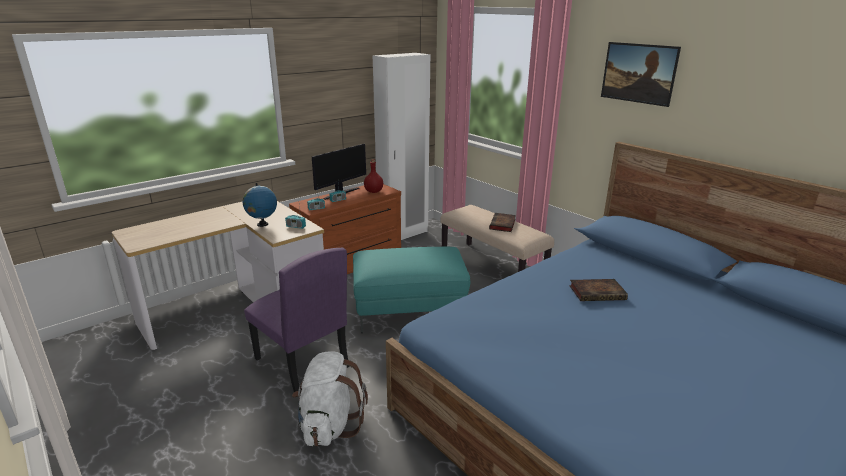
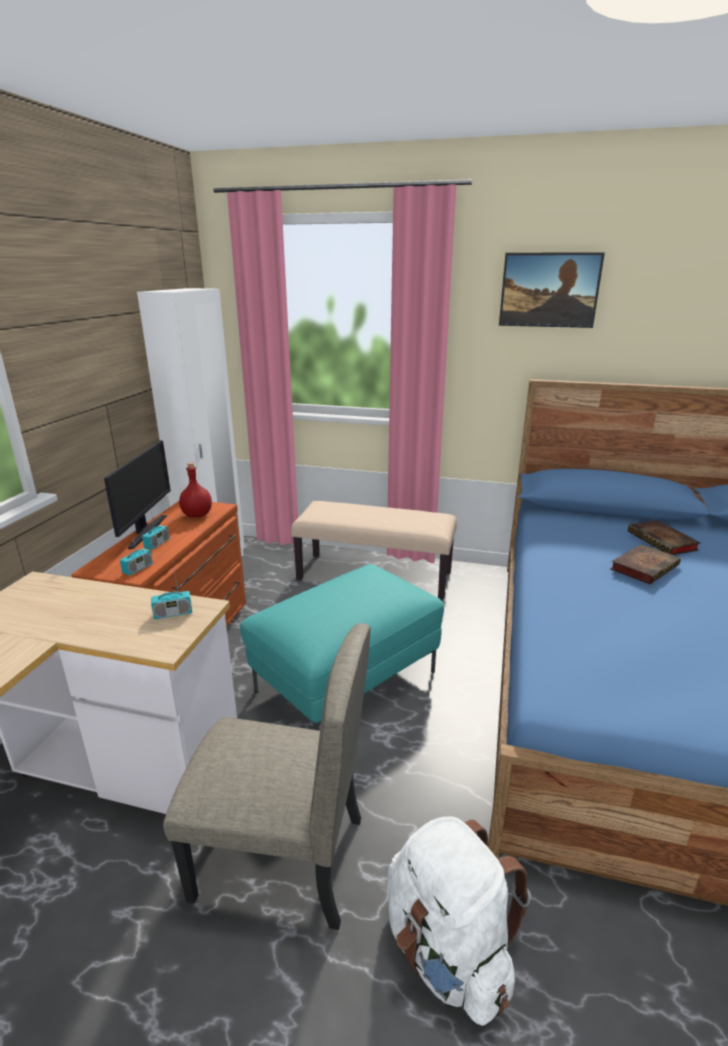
camera: 35 degrees left, 0 degrees up
(262, 224) = (99, 632): globe -> none
(301, 363) = (279, 858): purple chair -> beige chair
(502, 225) = (390, 516): book -> book (663, 542)

